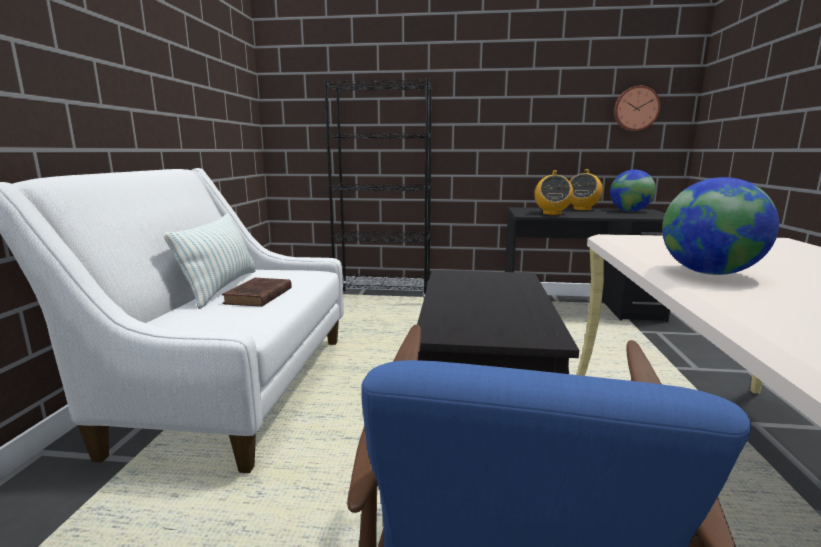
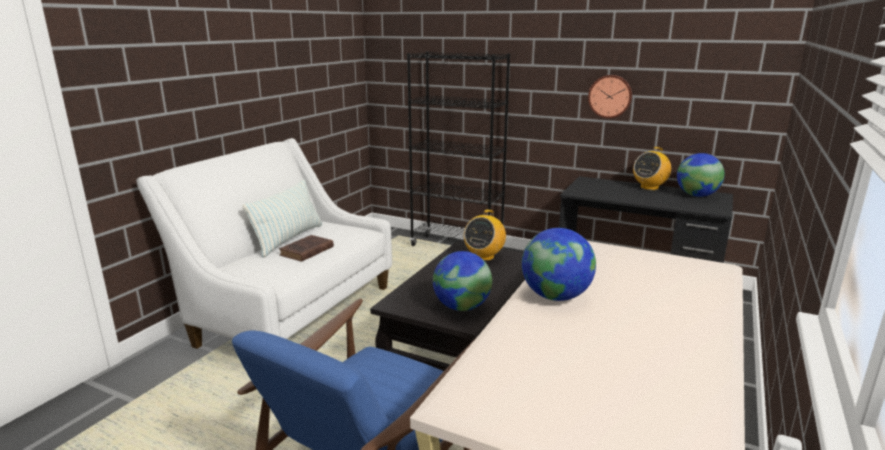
camera: 20 degrees right, 5 degrees up
(523, 325) = (462, 307): none -> globe
(551, 213) = (603, 192): radio -> radio (484, 256)
(635, 108) = (719, 86): wall clock -> wall clock (610, 96)

